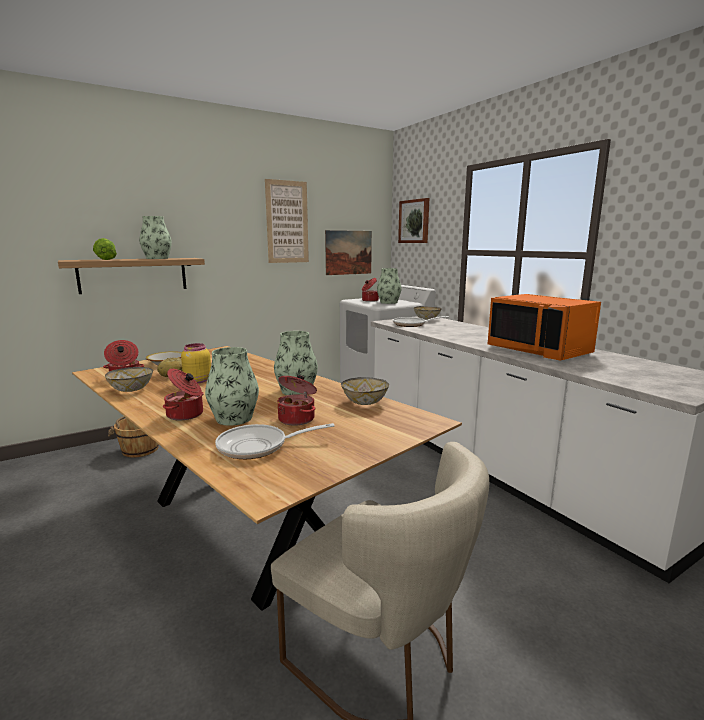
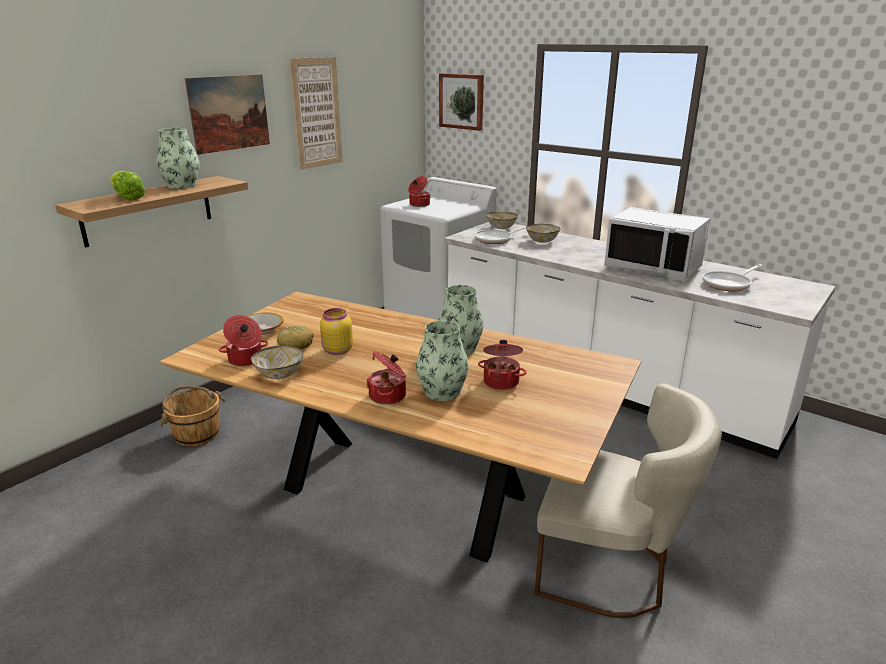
camera: 20 degrees left, 10 degrees up
(258, 446) = (504, 418): frying pan -> frying pan (728, 284)
(348, 252) = (383, 143): picture -> picture (229, 113)
(364, 402) = (539, 351): bowl -> bowl (541, 241)
(388, 302) = (446, 207): vase -> none
(540, 350) = (653, 267): orange microwave -> white microwave

